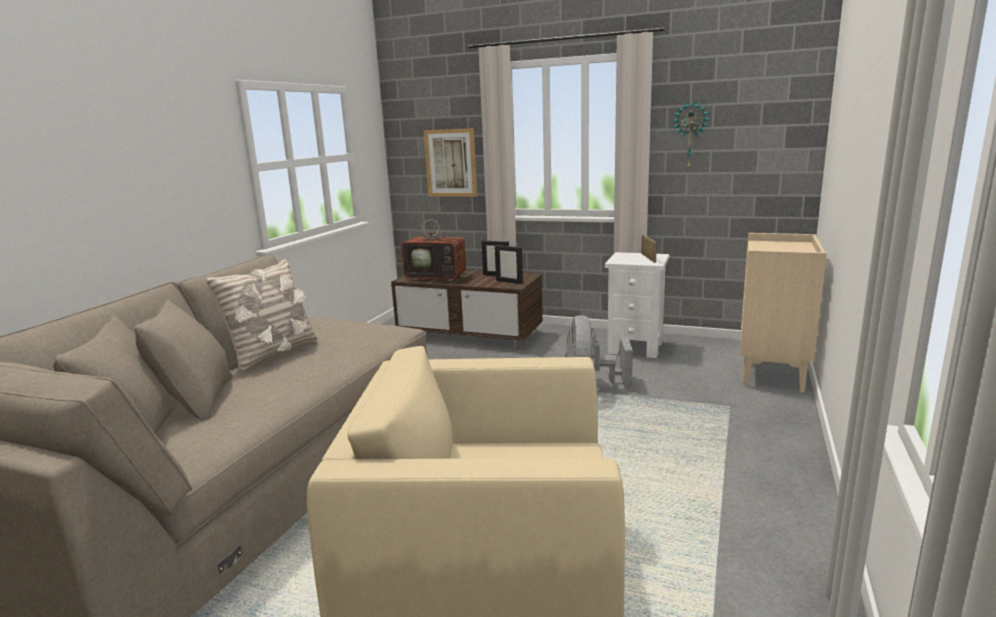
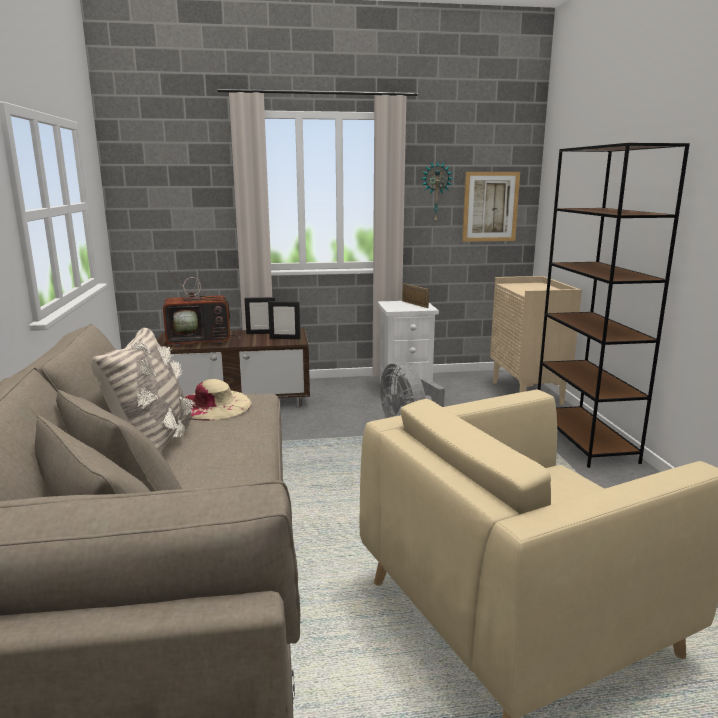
camera: 30 degrees left, 0 degrees up
(351, 331) = (213, 405): none -> beige hat
(450, 163) = (191, 215): picture -> picture (490, 206)
(780, 435) = (584, 439): none -> brown bookcase

